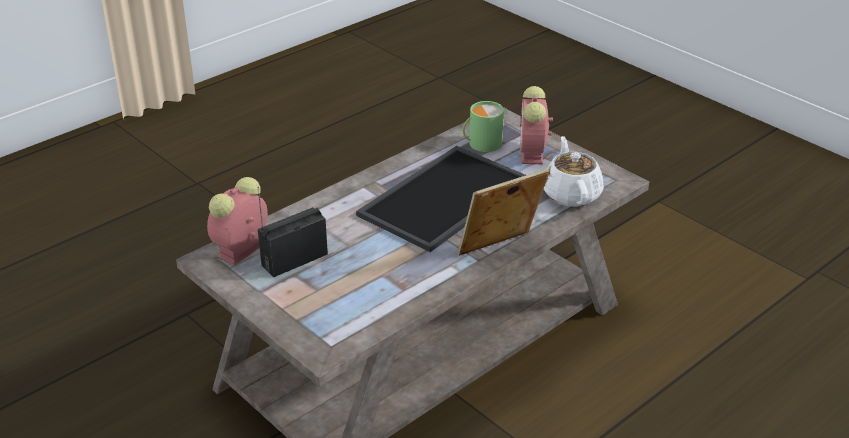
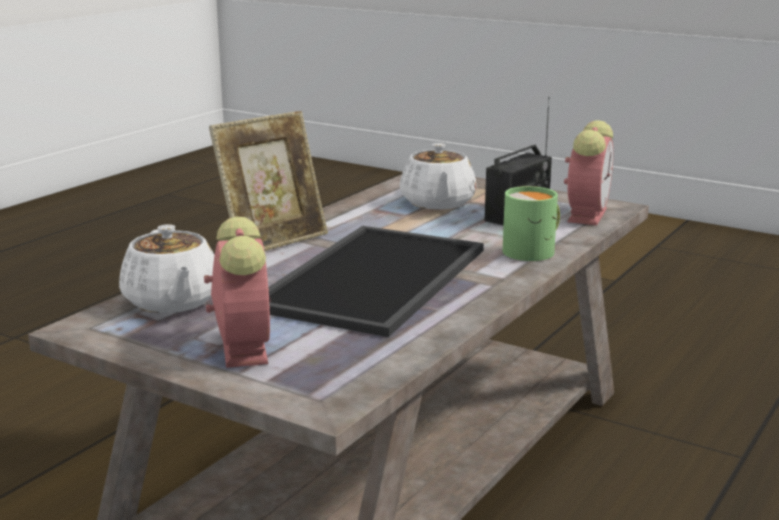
camera: 165 degrees right, 15 degrees down
(346, 289) = (437, 203): none -> white teapot
(481, 143) = (345, 352): green mug -> green mug (533, 251)

